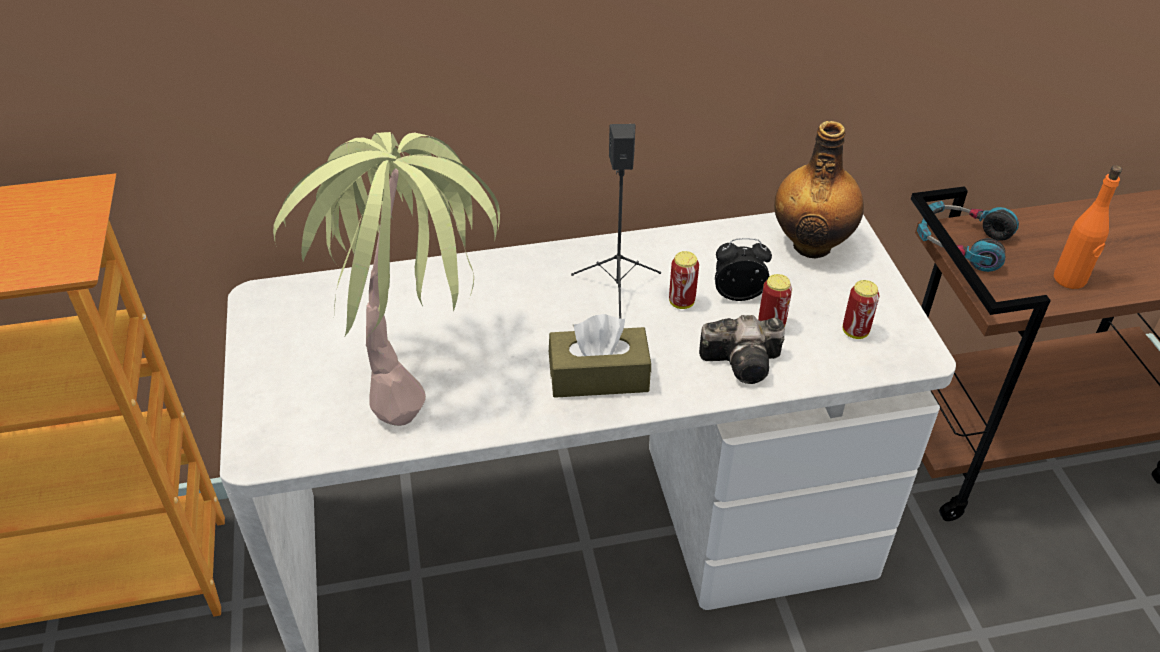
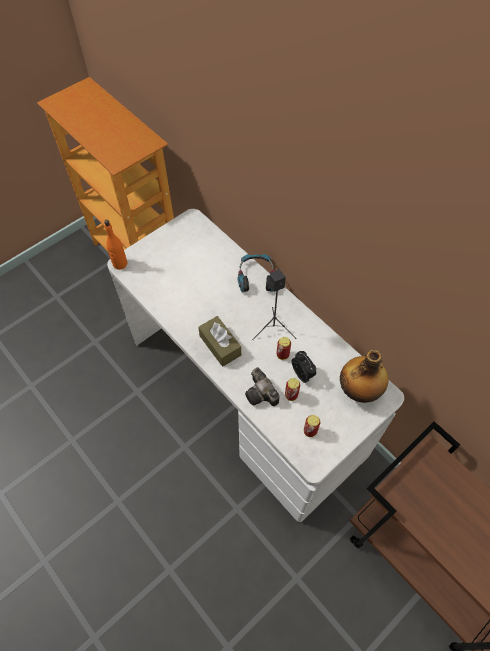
camera: 60 degrees right, 15 degrees up
(415, 366) = (188, 284): potted plant -> none
(962, 243) = (427, 461): headphones -> headphones (256, 277)
(1070, 279) = (437, 524): orange bottle -> orange bottle (120, 264)

